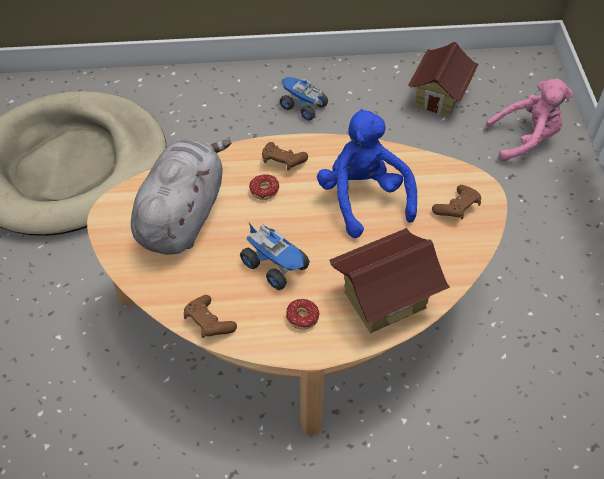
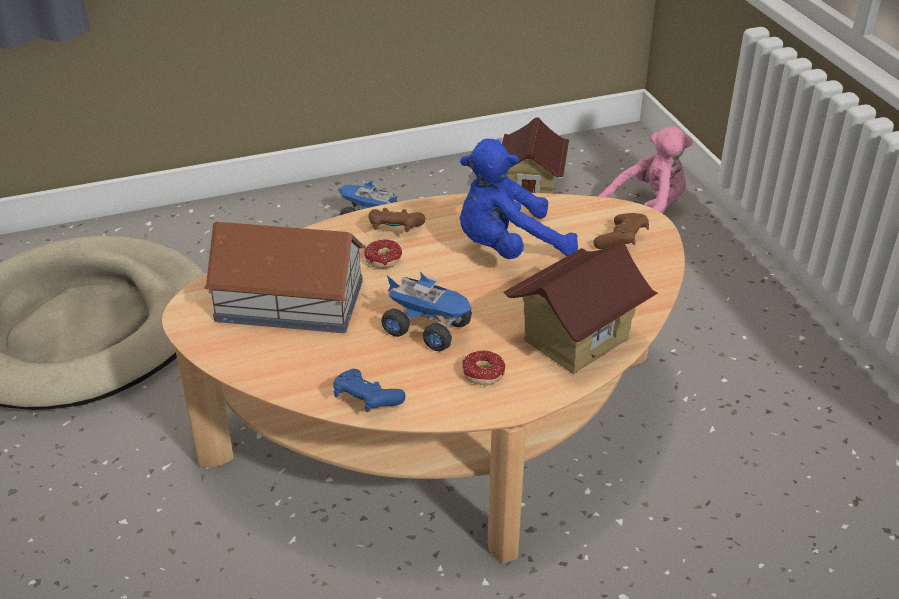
camera: 15 degrees left, 15 degrees down
(182, 215) = (288, 300): grey plush toy -> toy house
(209, 323) = (366, 401): brown game controller -> blue game controller
(363, 198) = (508, 248): blue plush toy -> blue plush toy turned 75 degrees counterclockwise

